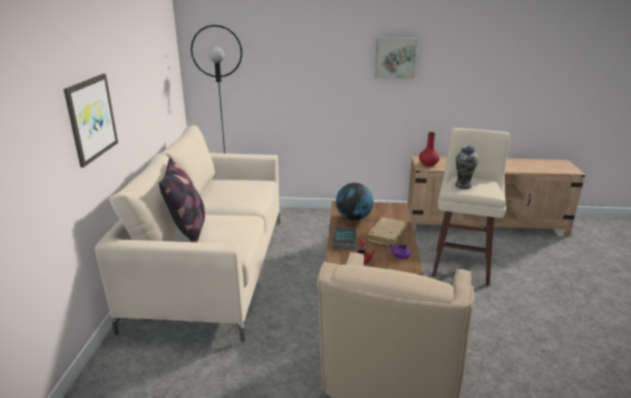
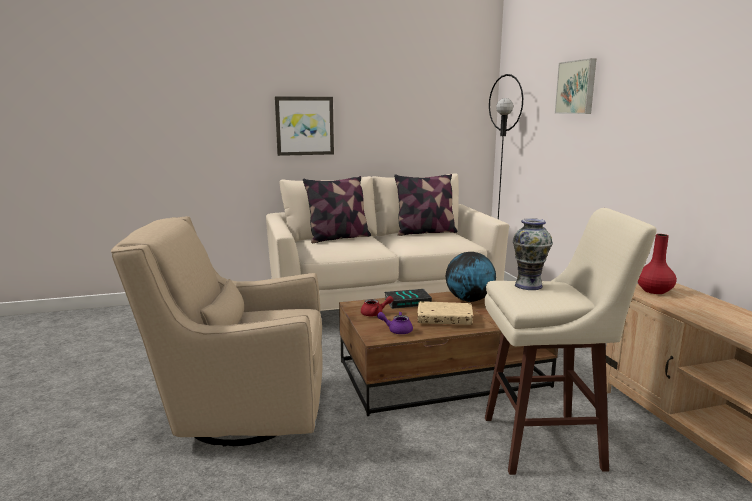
camera: 70 degrees right, 10 degrees down
(215, 188) = (425, 232): none -> pillow
(395, 58) = (669, 111): picture -> picture (577, 87)

